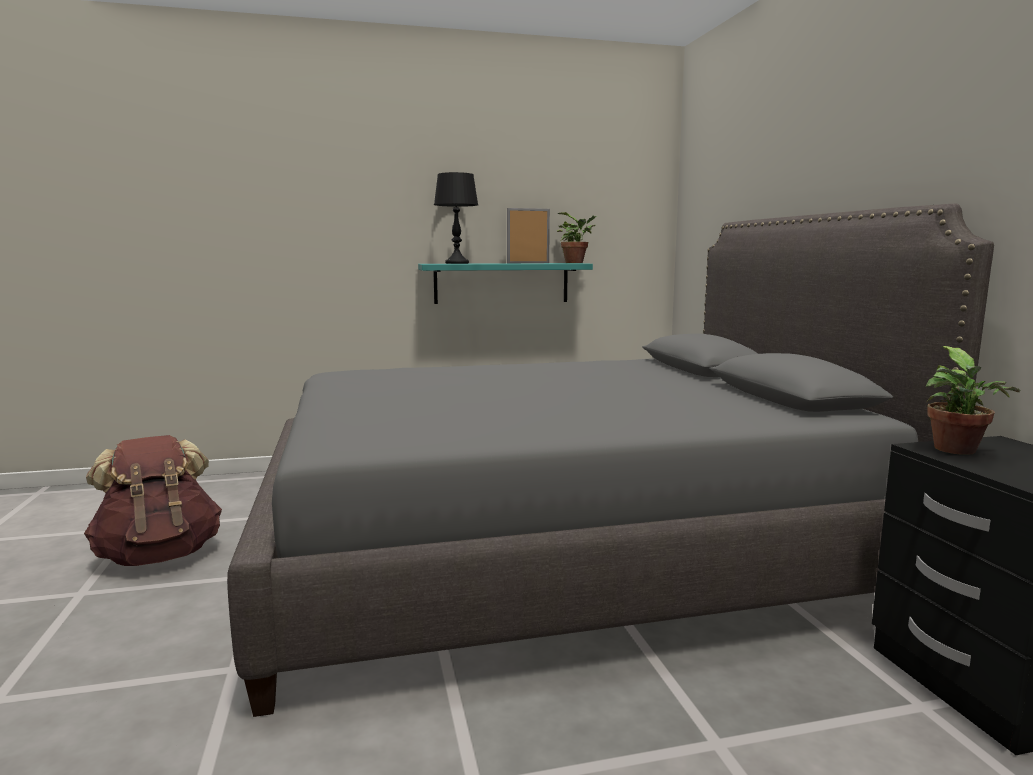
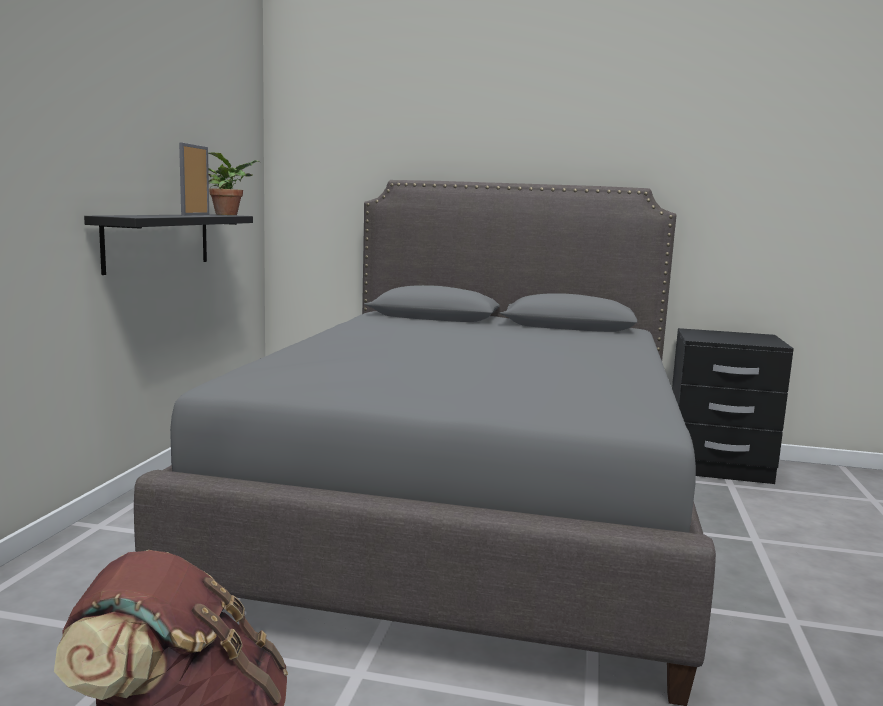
camera: 65 degrees left, 0 degrees up
(457, 263) = (146, 216): black table lamp -> none
(501, 283) = (158, 241): turquoise shelf -> black shelf
(957, 451) = (707, 338): potted plant -> none

